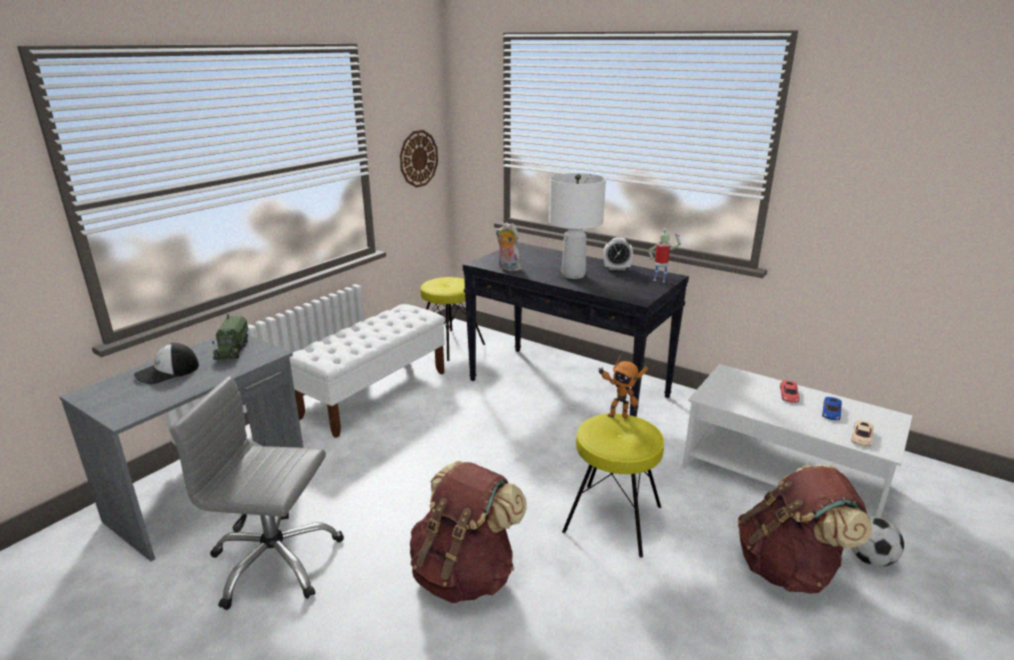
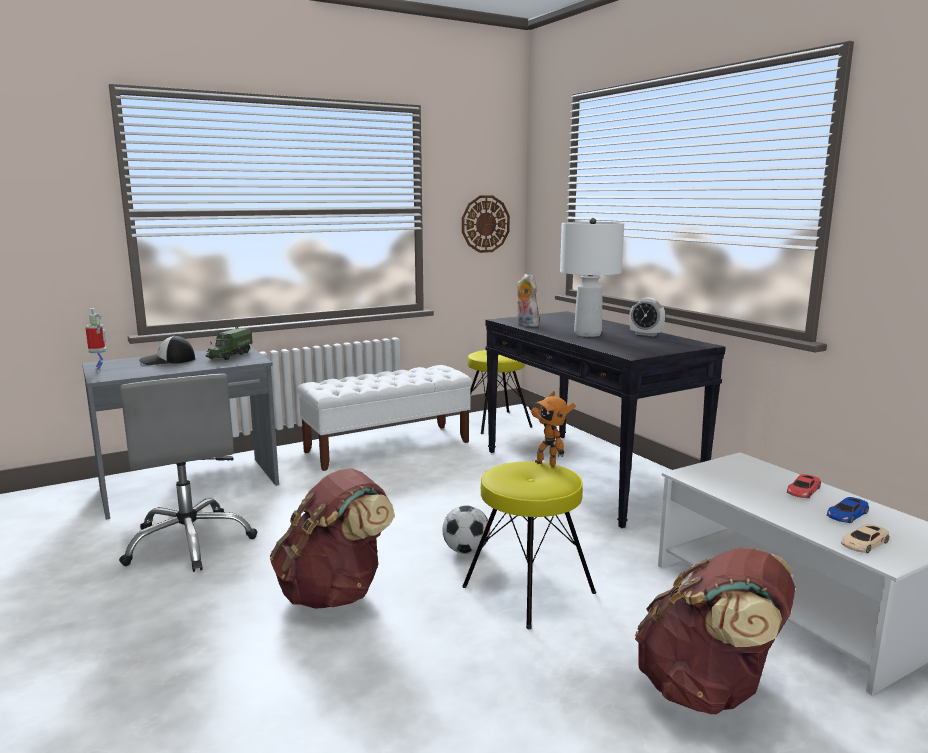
camera: 25 degrees right, 10 degrees down
(275, 561) = (190, 542): grey office chair -> grey office chair turned 150 degrees counterclockwise
(660, 280) = (682, 346): toy robot -> toy robot (100, 370)
(870, 559) = (840, 715): football -> football (466, 551)

